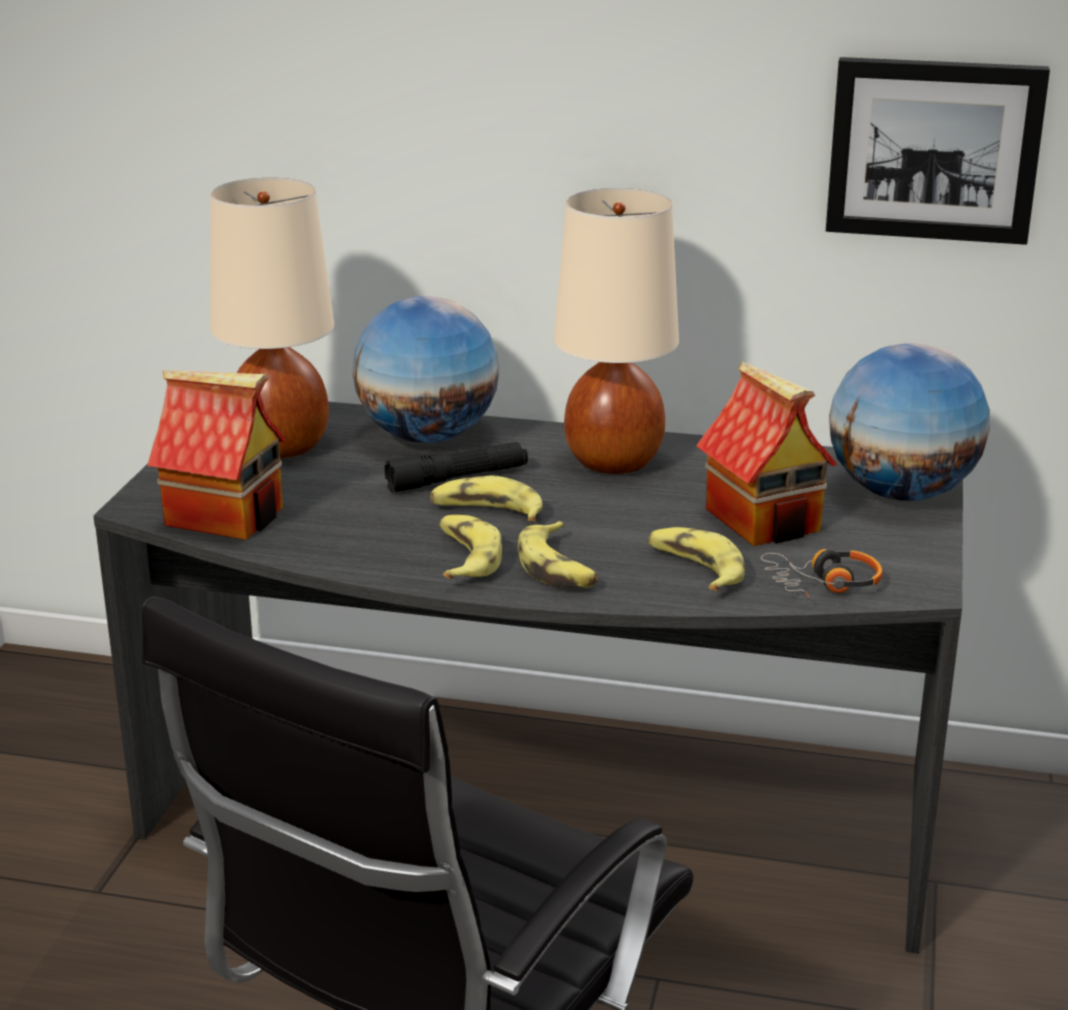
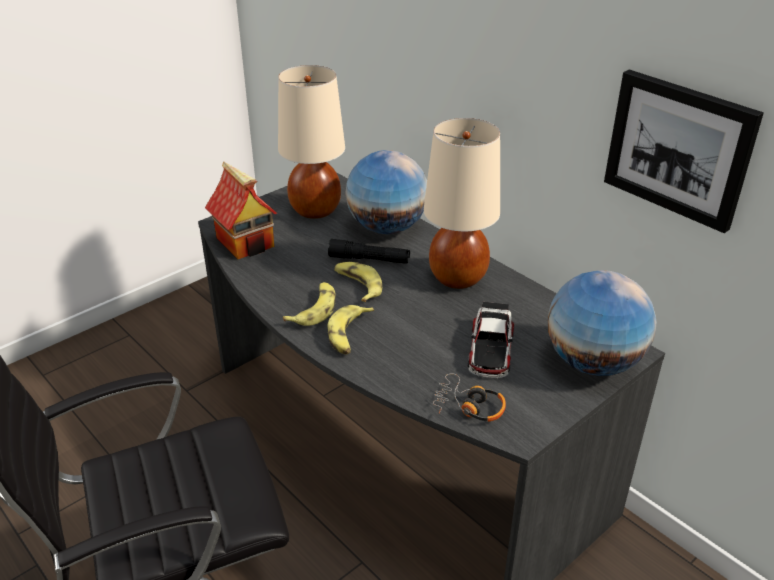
camera: 35 degrees right, 10 degrees up
(695, 569) = (413, 365): banana -> none
(765, 520) = (490, 349): toy house -> toy car

